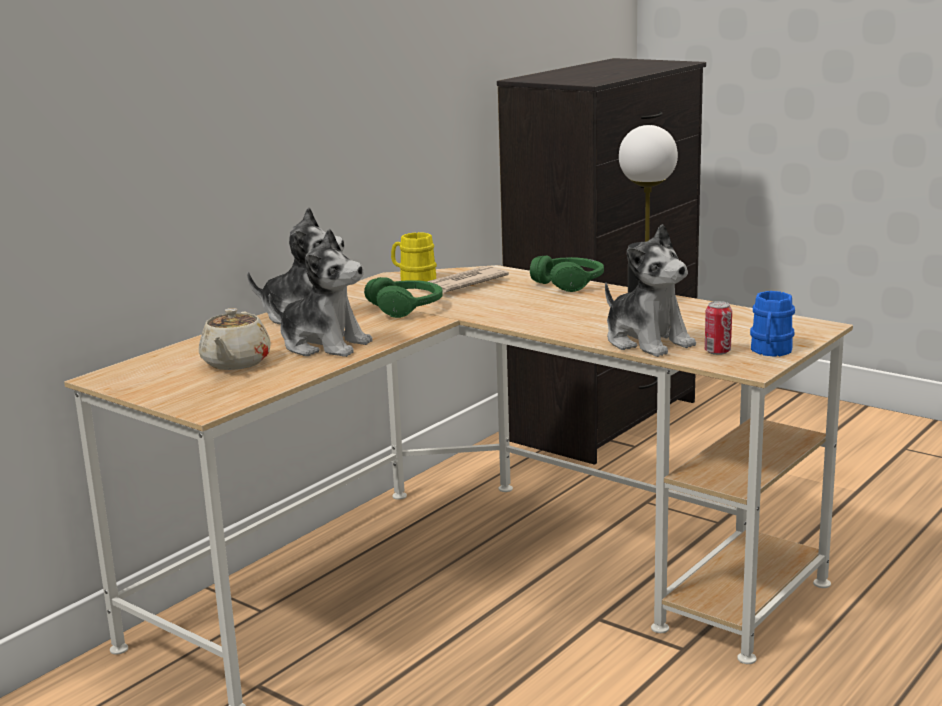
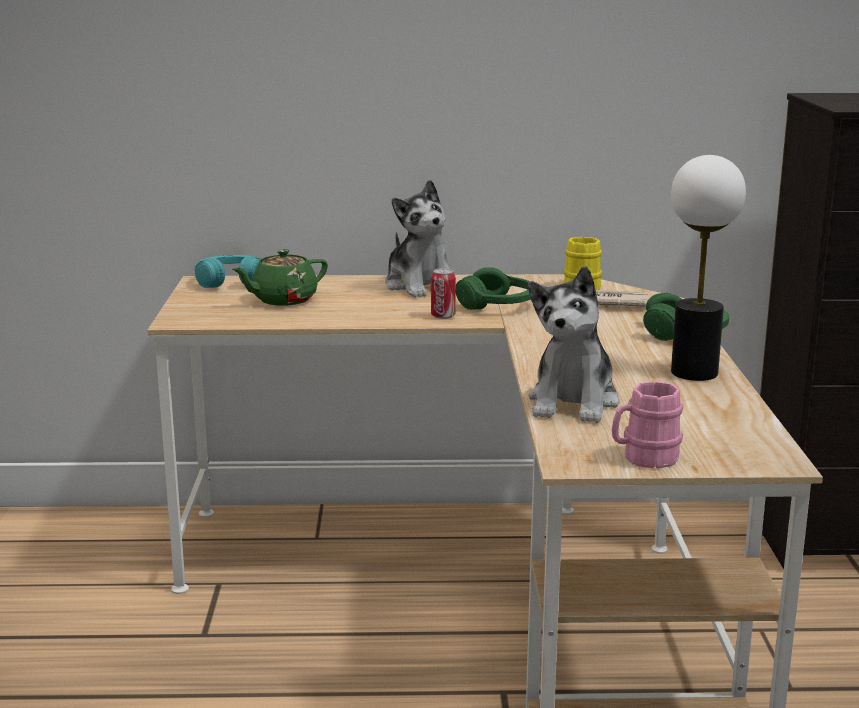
camera: 50 degrees right, 0 degrees up
(133, 368) = (231, 281): none -> turquoise headphones
(235, 363) = (283, 300): beige teapot -> green teapot
(324, 345) = (364, 309): plush toy -> none
(717, 352) = (598, 436): can -> can (443, 316)
(770, 351) = (644, 458): blue mug -> pink mug

